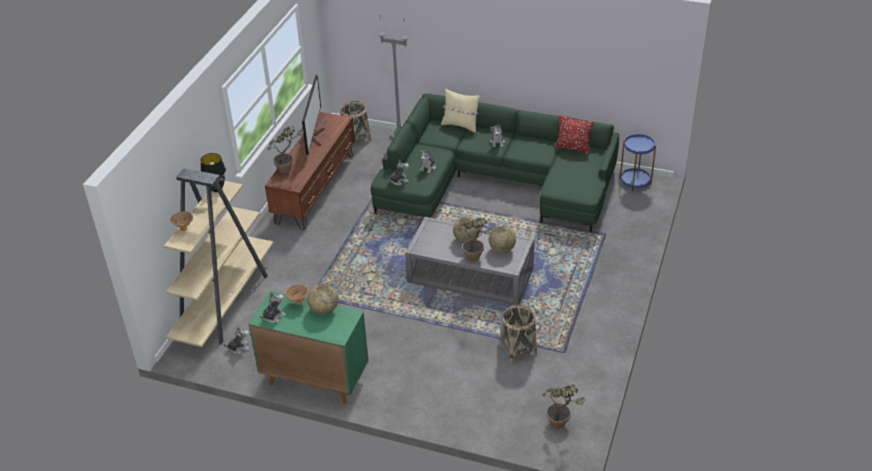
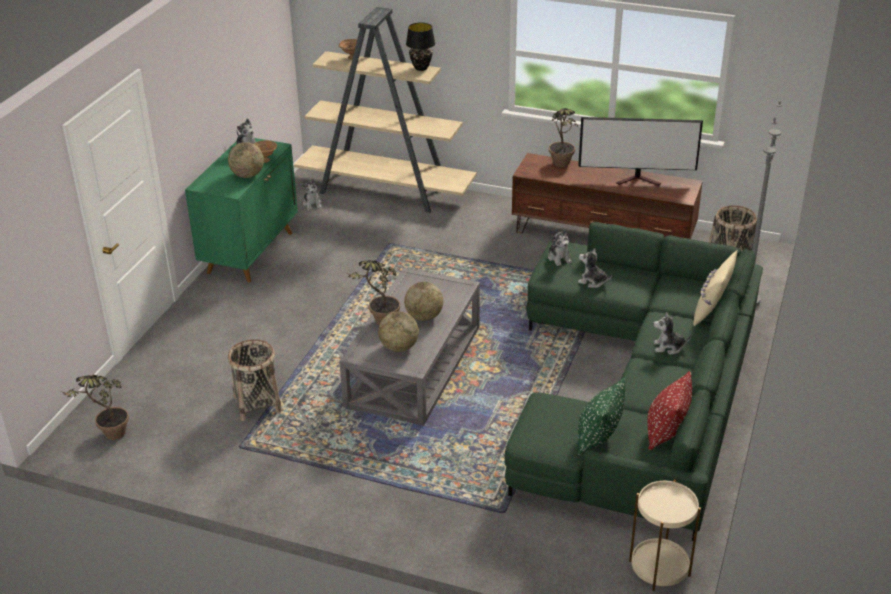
camera: 90 degrees right, 5 degrees down
(581, 170) = (598, 438): none -> green pillow
(635, 181) = (659, 568): blue side table -> beige side table

